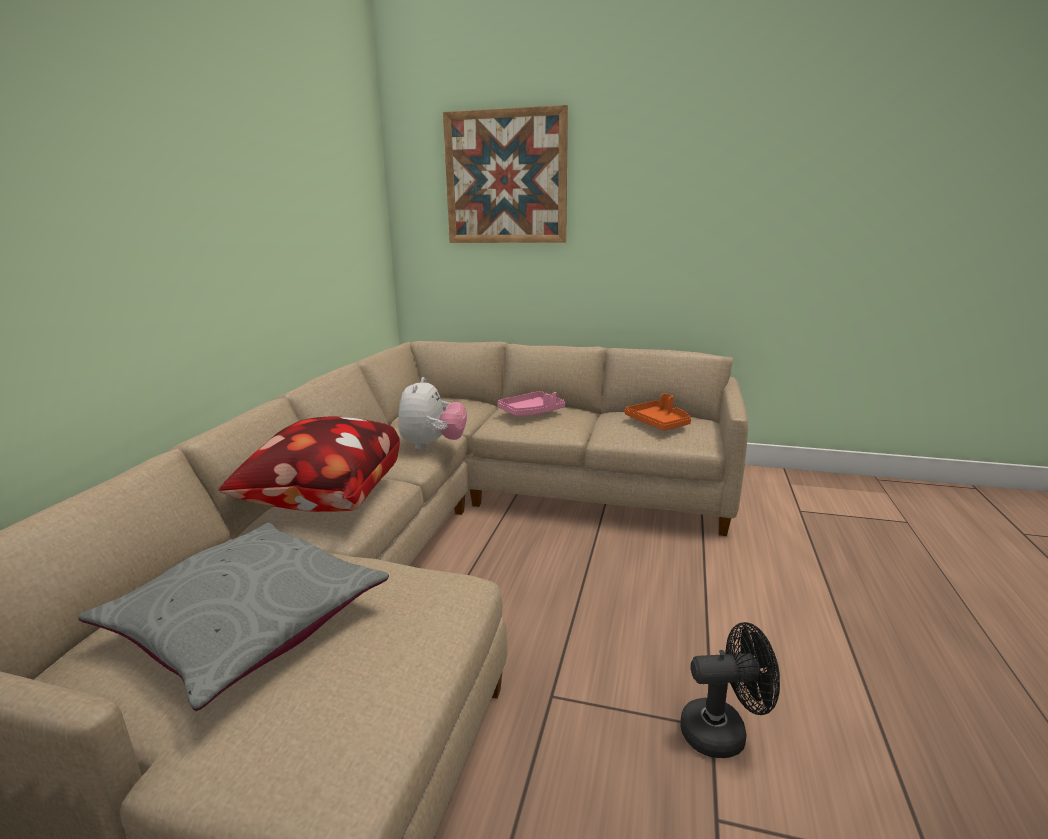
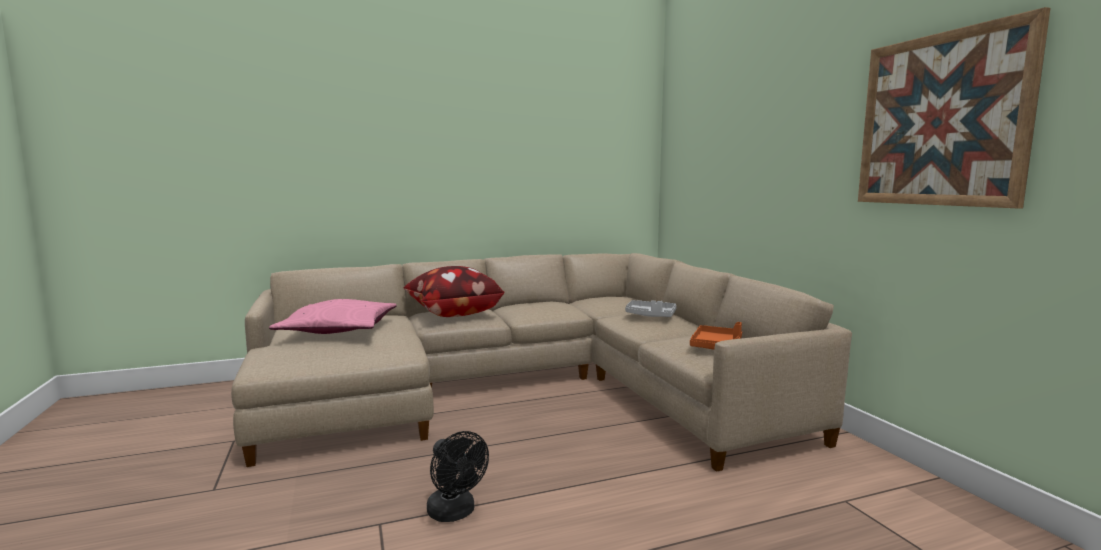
camera: 55 degrees right, 10 degrees down
(246, 622) = (339, 329): grey pillow -> pink pillow
(432, 445) = (552, 313): plush toy -> none
(506, 178) = (719, 126): picture -> picture (941, 120)
(531, 412) = (650, 316): pink tray -> grey tray

